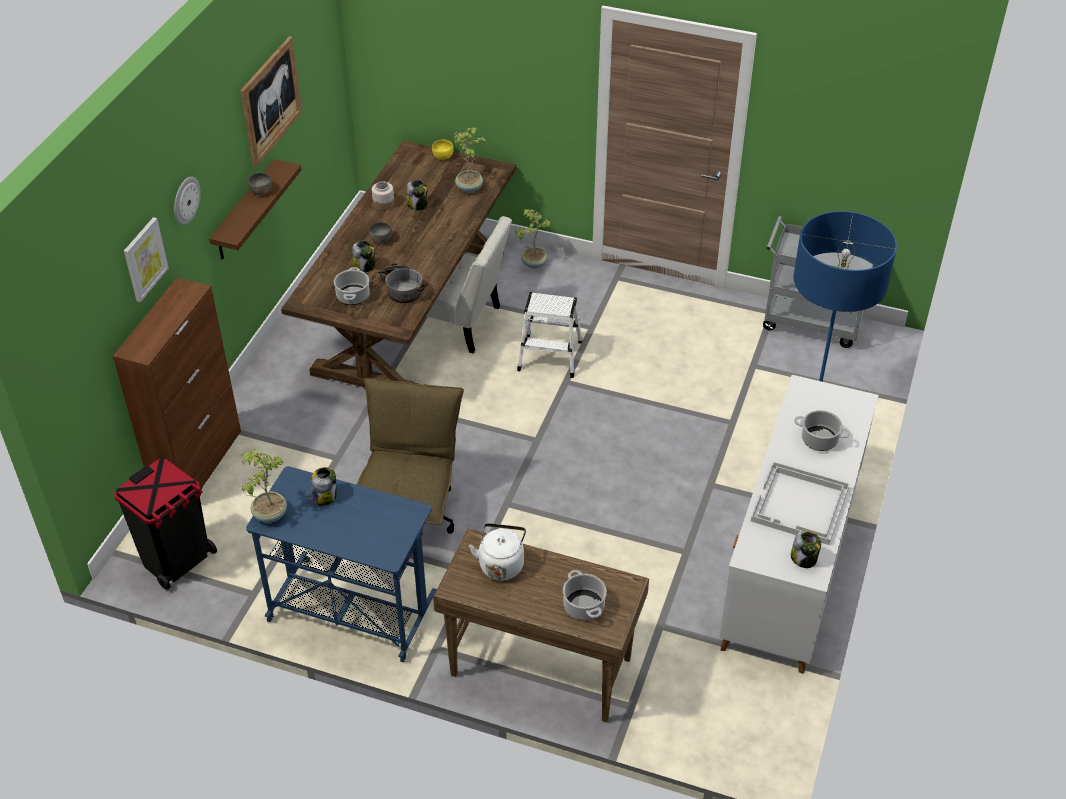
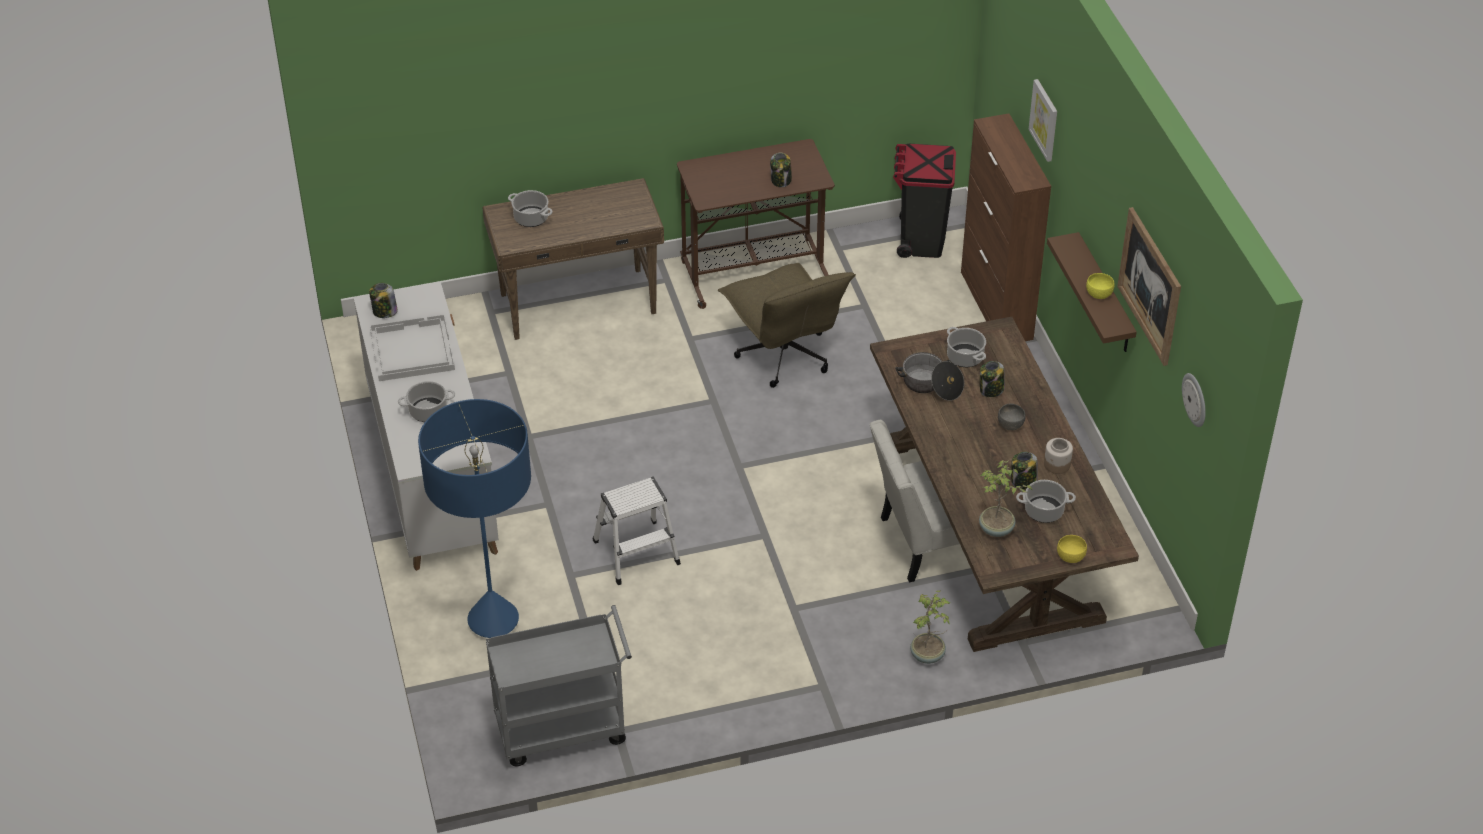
camera: 145 degrees right, 0 degrees up
(185, 200) = (1076, 162): wall clock -> wall clock (1195, 399)
(261, 191) = (1098, 293): grey bowl -> yellow bowl
(269, 514) = (806, 153): potted plant -> none
(352, 610) = (754, 273): blue desk -> brown desk
(427, 184) = (1043, 511): none -> cooking pot
(501, 564) = (615, 216): white kettle -> none
(550, 355) = (806, 555): white step ladder -> white step ladder (635, 551)

